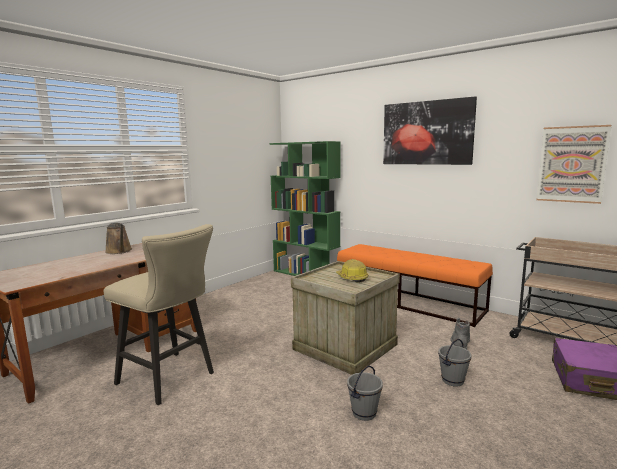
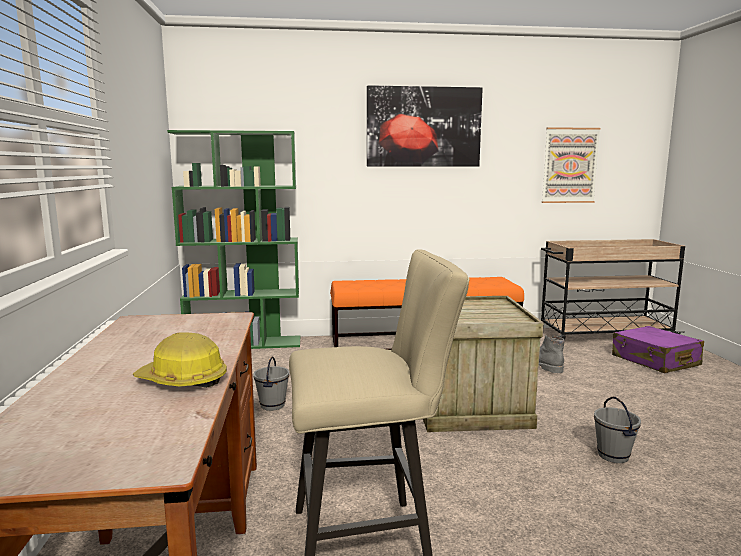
camera: 45 degrees left, 0 degrees up
(119, 251) = (124, 347): brown watering can -> none
(352, 278) = (481, 310): hard hat -> hard hat (183, 380)
(452, 380) = (599, 397): grey bucket -> grey bucket (272, 405)

